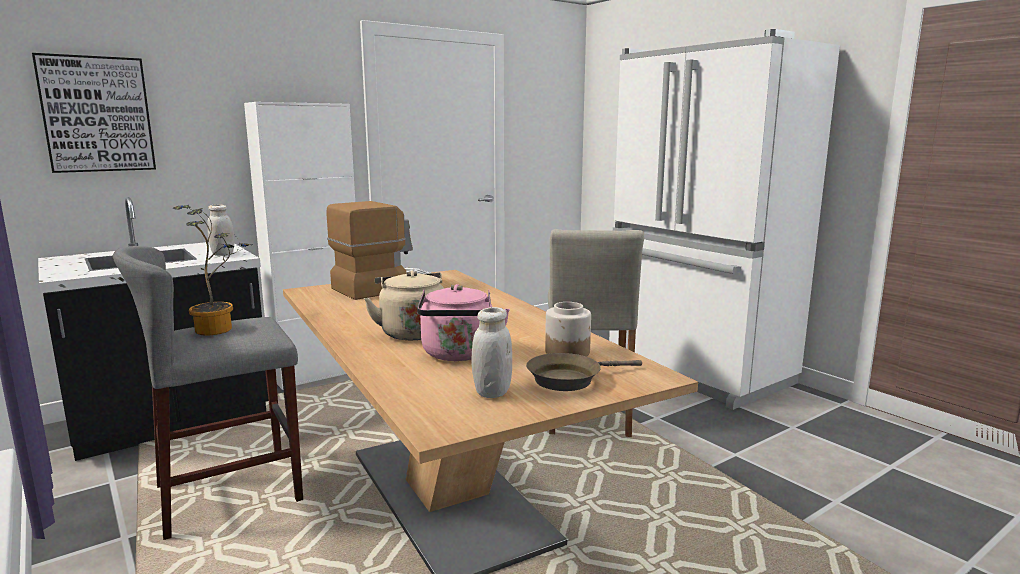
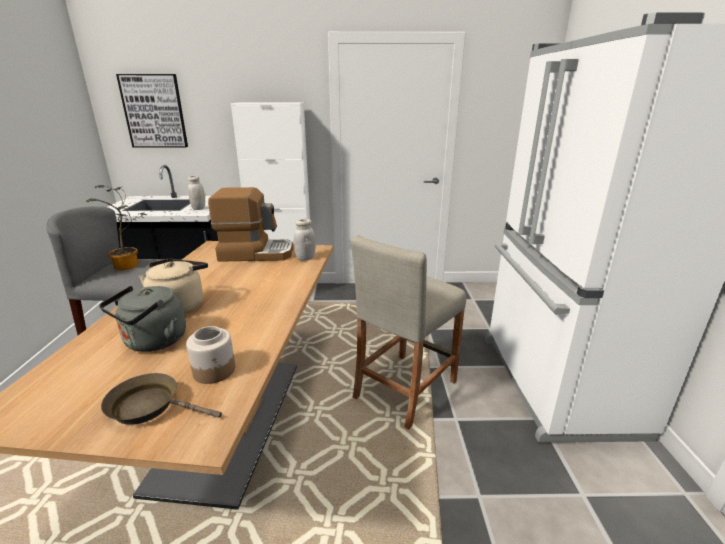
camera: 35 degrees right, 10 degrees up
(458, 355) = (153, 342): pink kettle -> grey kettle
(492, 392) = (85, 396): white jar -> white jar (305, 258)

